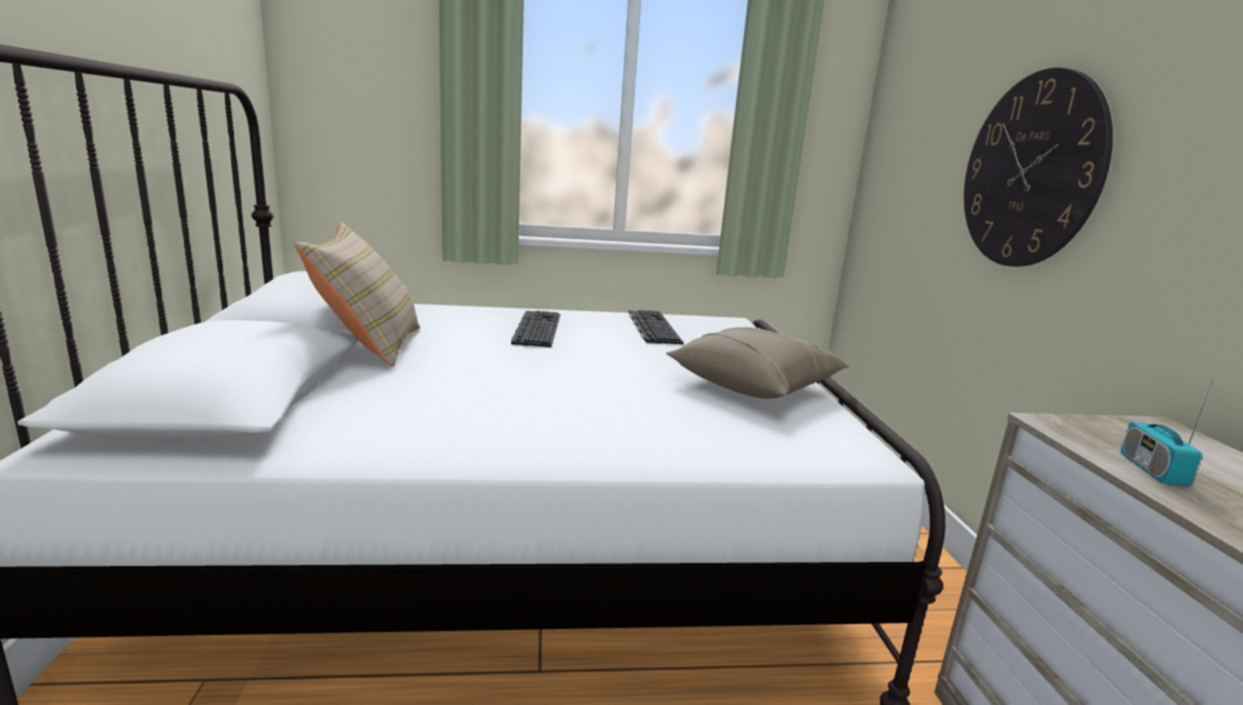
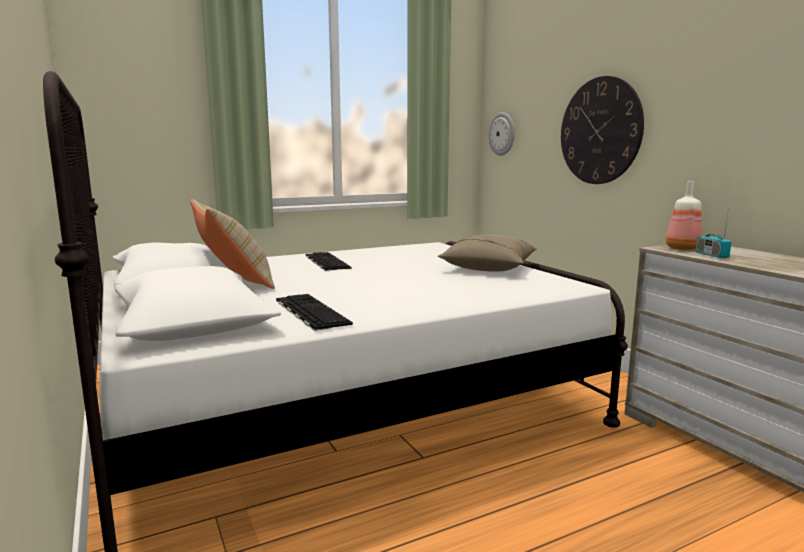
camera: 20 degrees left, 5 degrees down
(651, 327) = (394, 252): keyboard -> keyboard (309, 312)
(888, 159) = (502, 134): none -> wall clock
(1102, 433) = (682, 248): none -> bottle

